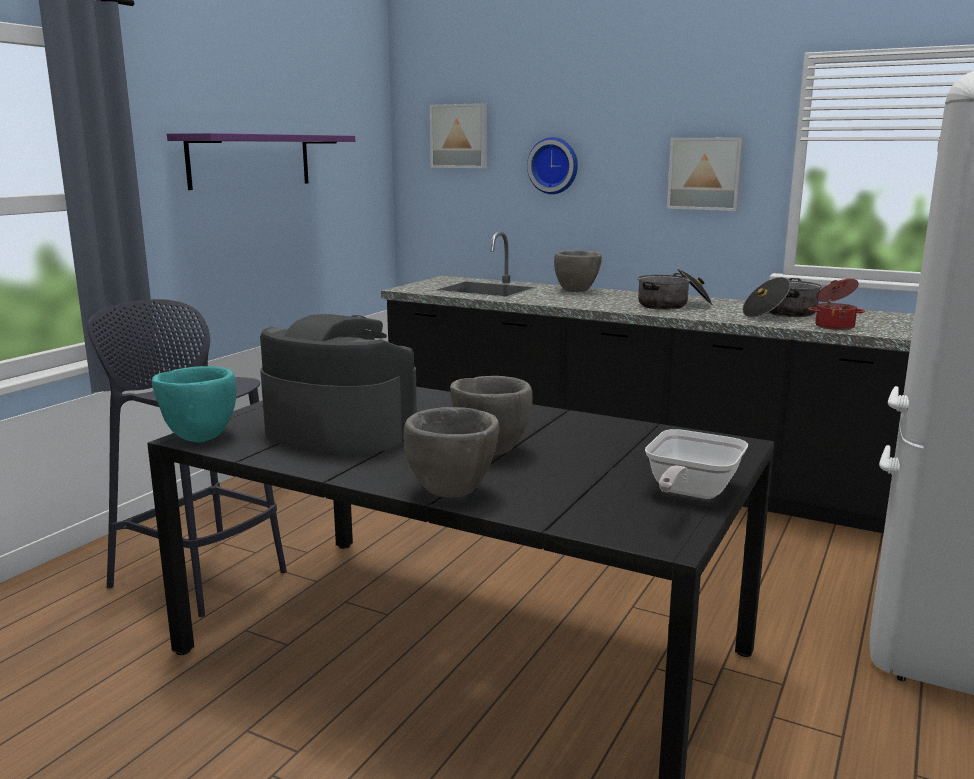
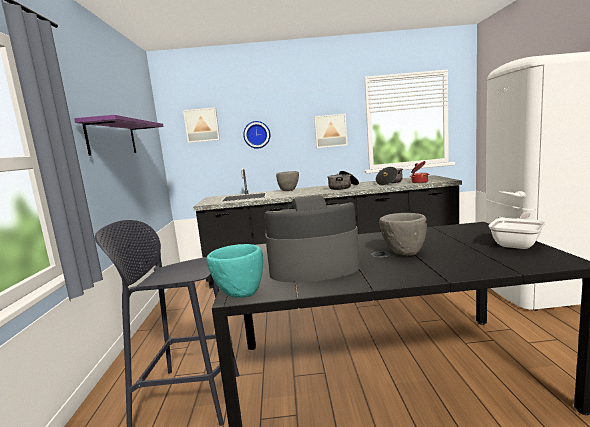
camera: 30 degrees left, 5 degrees down
(452, 492) = (442, 273): grey bowl -> none
(689, 493) = (518, 244): frying pan -> frying pan turned 135 degrees counterclockwise

